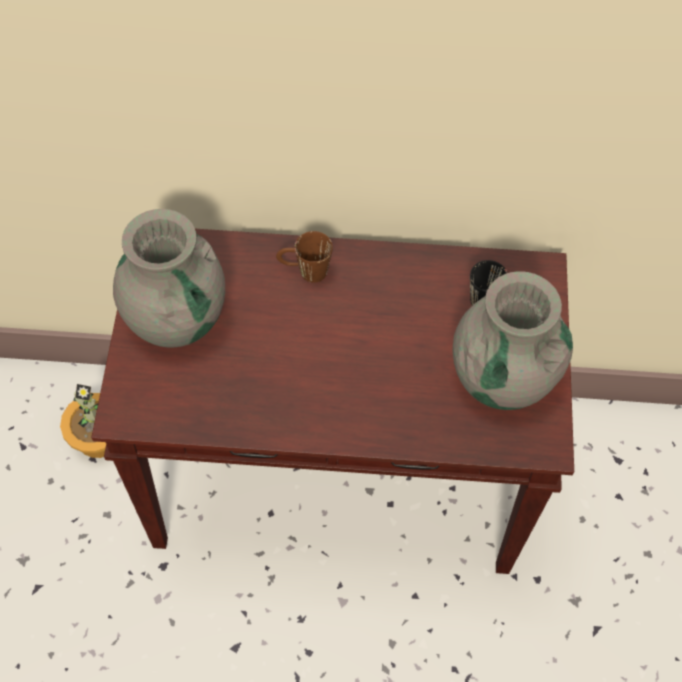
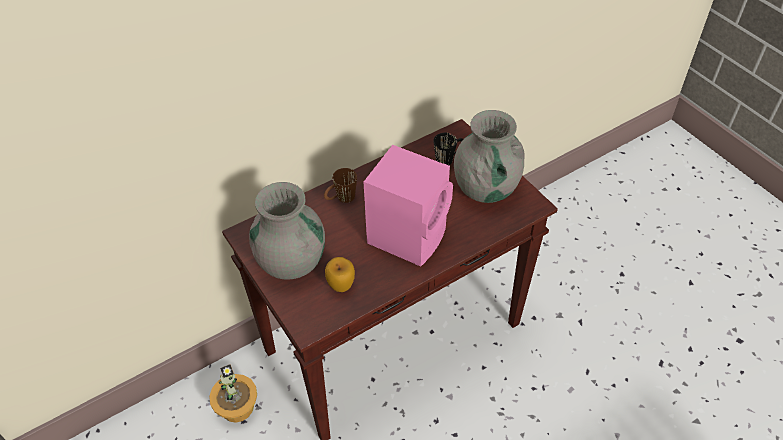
camera: 35 degrees left, 10 degrees down
(203, 388) = (341, 285): none -> apple
(343, 376) = (409, 235): none -> pink speaker

